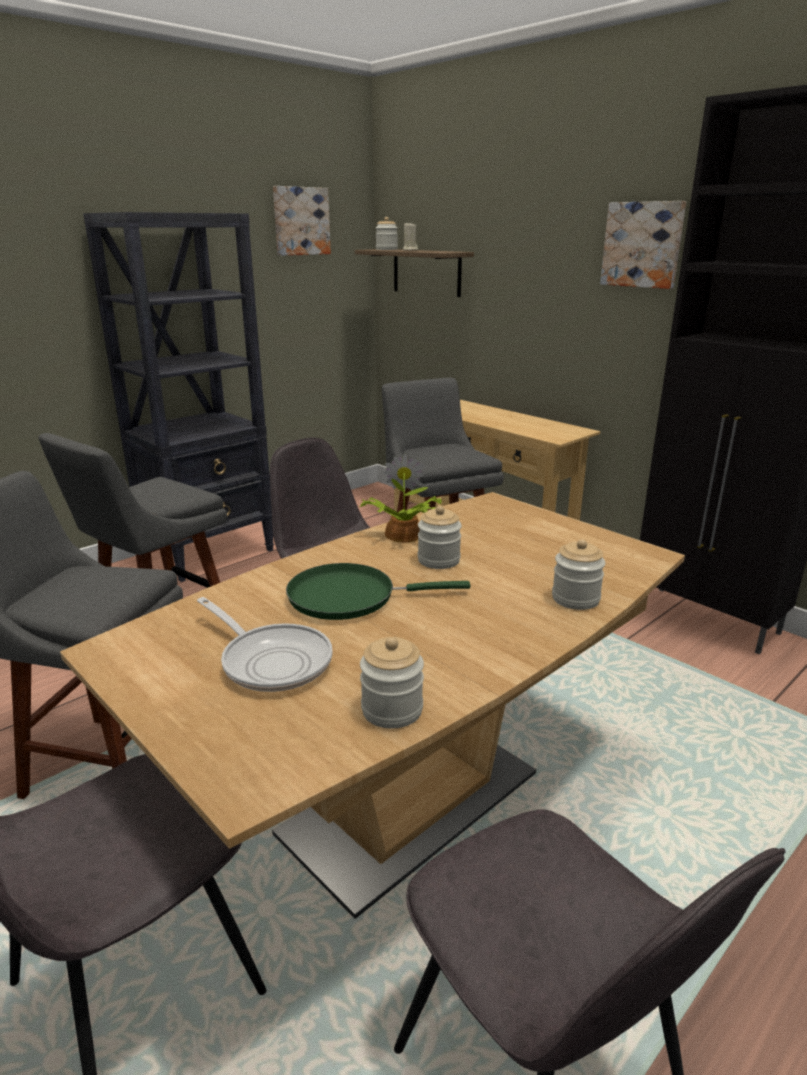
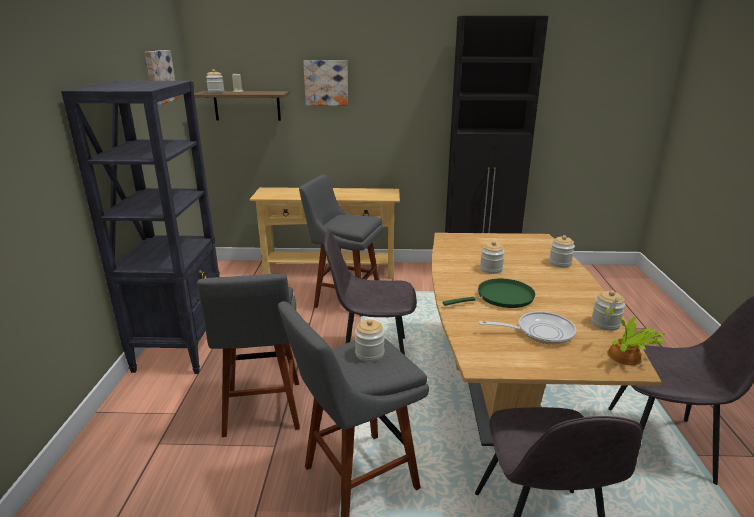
camera: 45 degrees left, 0 degrees up
(97, 585) = (369, 354): none -> jar
(349, 597) = (501, 297): green frying pan -> green frying pan turned 150 degrees counterclockwise
(402, 535) = (452, 265): potted plant -> potted plant (625, 357)
(643, 244) = (411, 84): picture -> picture (326, 82)

